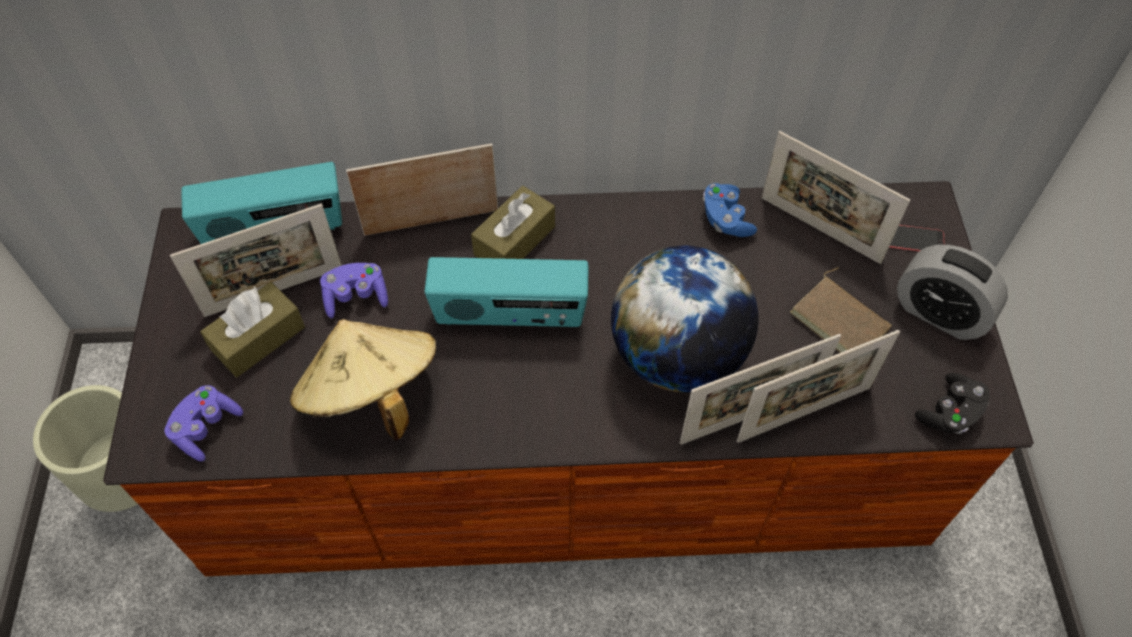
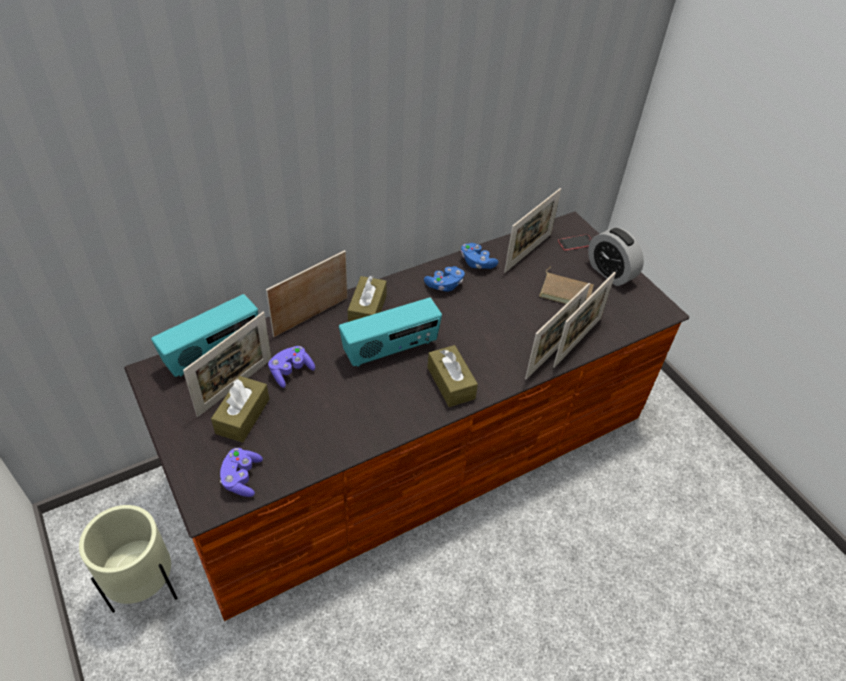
camera: 30 degrees left, 10 degrees down
(371, 396) = (336, 420): beige hat -> none
(564, 403) = (451, 383): none -> brown tissue box
(652, 240) = (444, 285): none -> blue game controller
(677, 356) = (495, 337): globe -> none
(820, 229) = (528, 252): picture frame -> picture frame turned 60 degrees counterclockwise
(939, 313) = (610, 272): alarm clock -> alarm clock turned 45 degrees clockwise
(949, 413) = (644, 316): black game controller -> none

